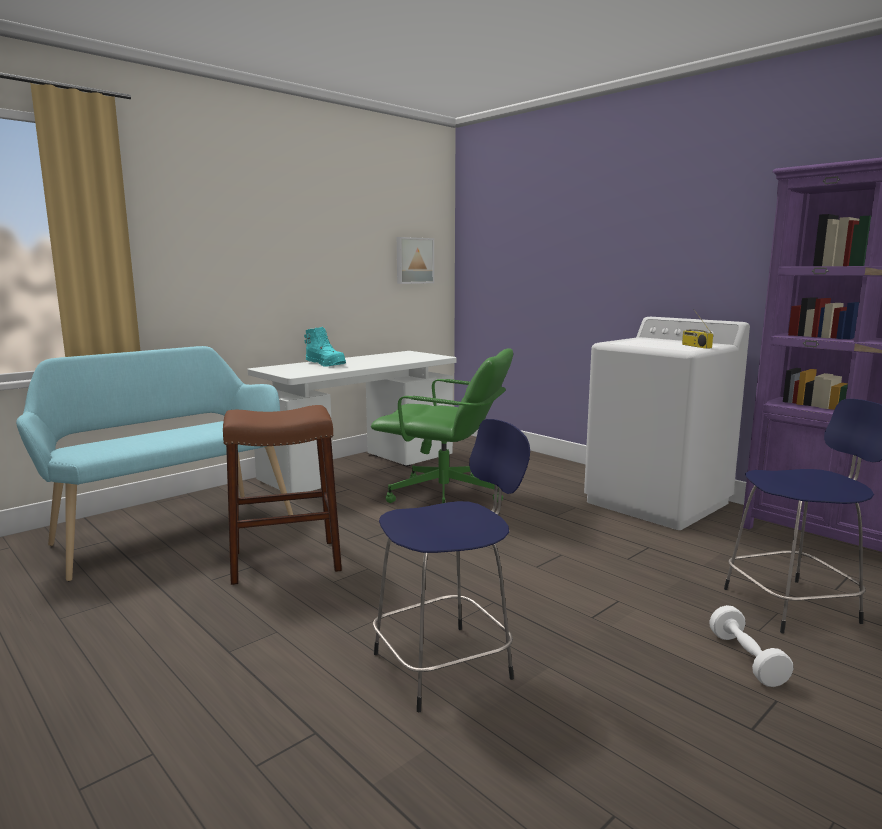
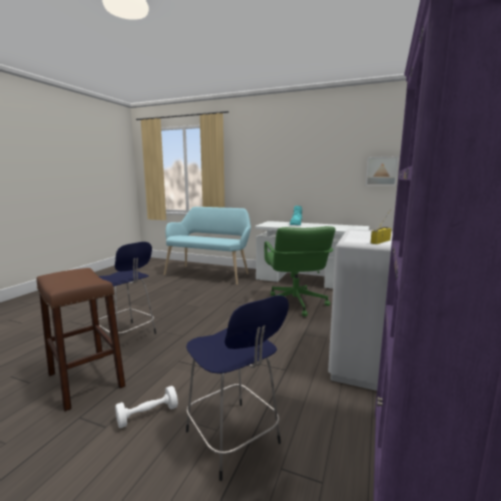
camera: 65 degrees right, 0 degrees up
(285, 561) = (196, 293): brown stool -> brown stool (85, 380)

